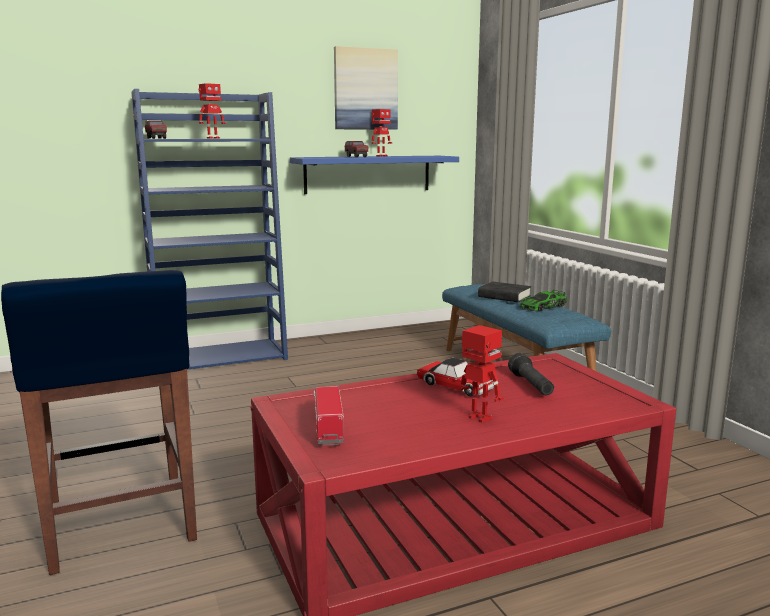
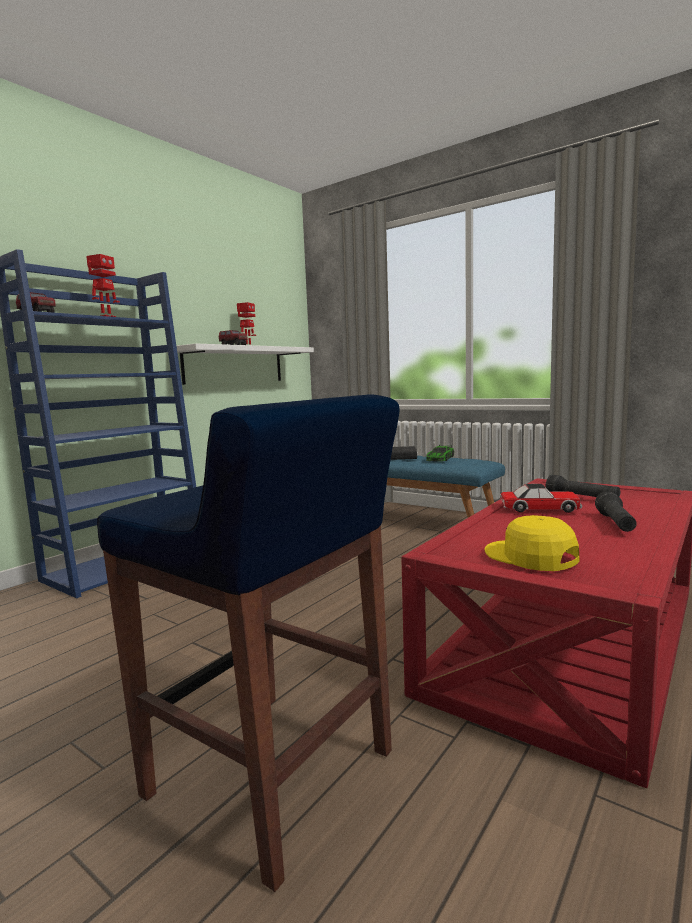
camera: 30 degrees left, 5 degrees down
(328, 423) = (531, 556): toy truck -> yellow cap
(365, 89) = (227, 285): picture -> none
(368, 174) = (234, 365): blue shelf -> white shelf
(479, 418) = (616, 524): toy robot -> black flashlight

